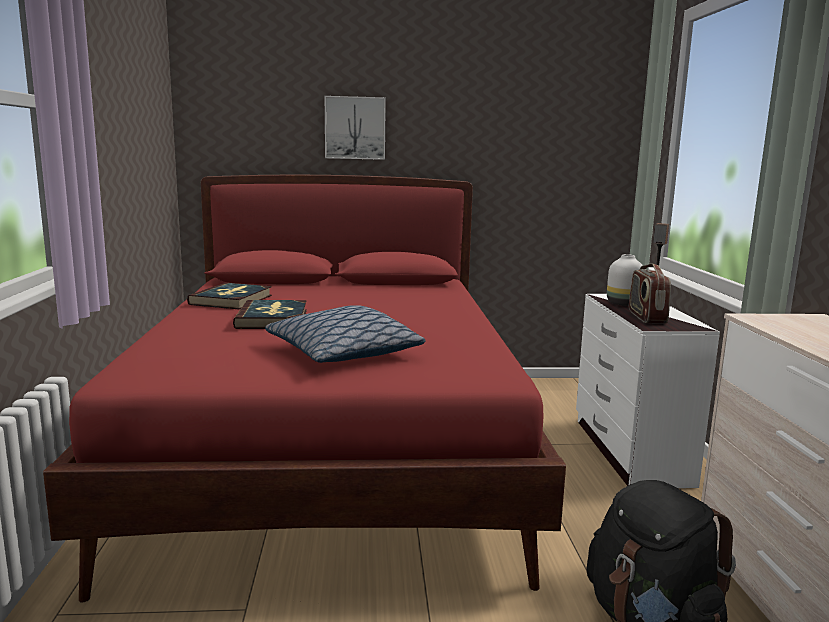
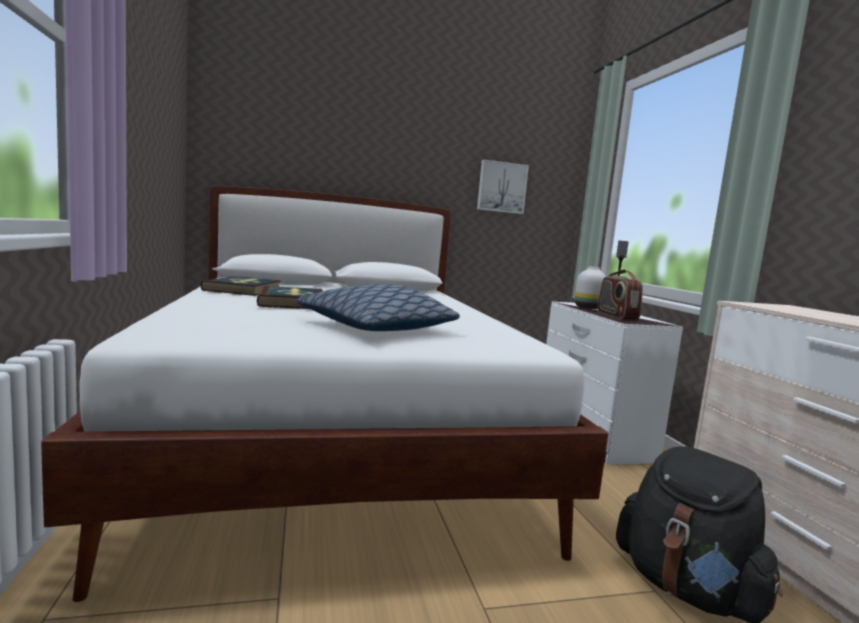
camera: 10 degrees left, 5 degrees down
(332, 454) = (336, 438): red bed -> white bed
(355, 128) = (353, 156): picture -> picture (501, 187)

